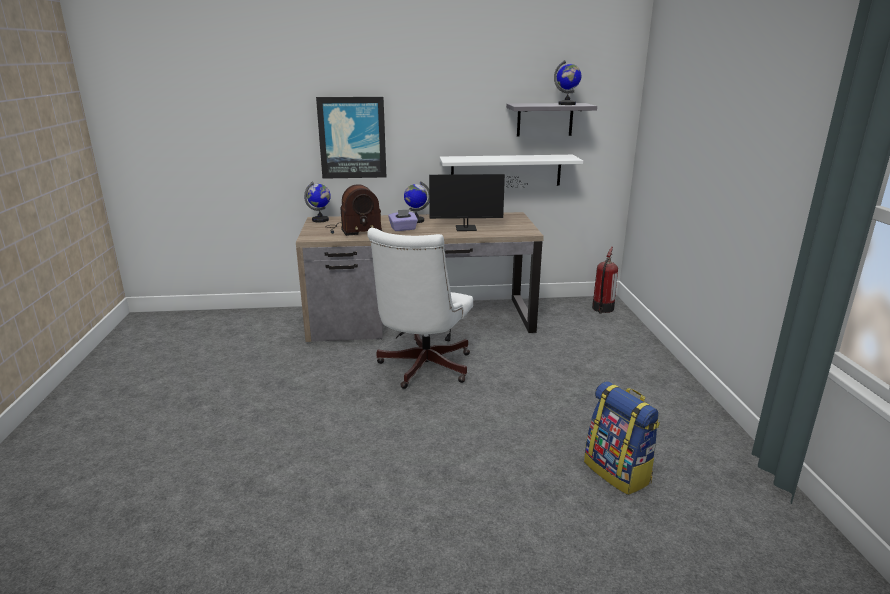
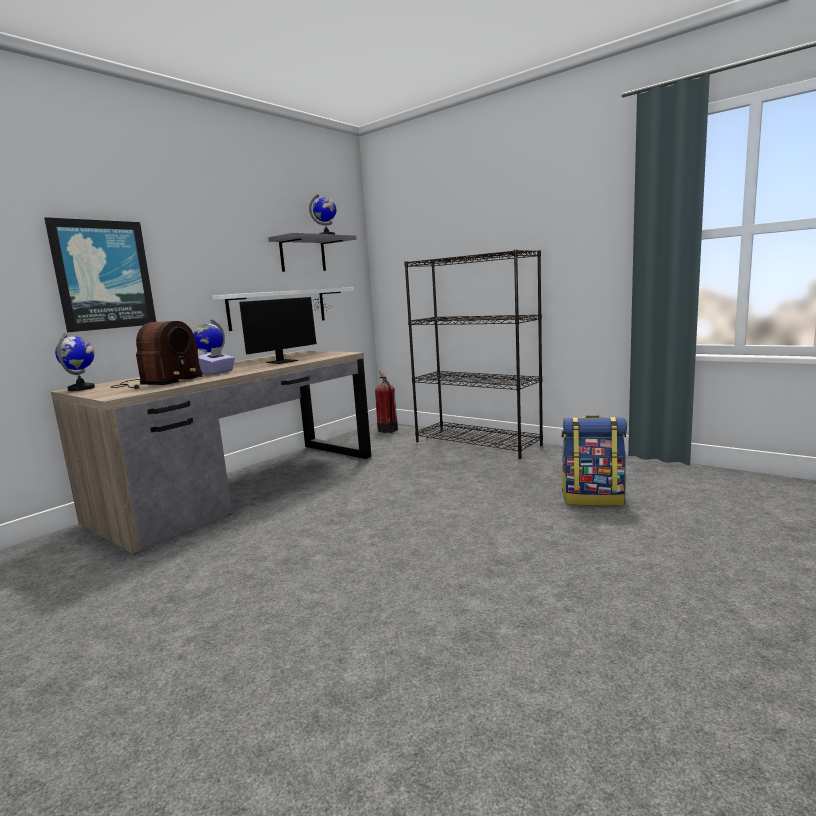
camera: 45 degrees left, 10 degrees down
(422, 369) = (323, 515): white office chair -> none
(646, 361) = (478, 443): none -> black bookcase

